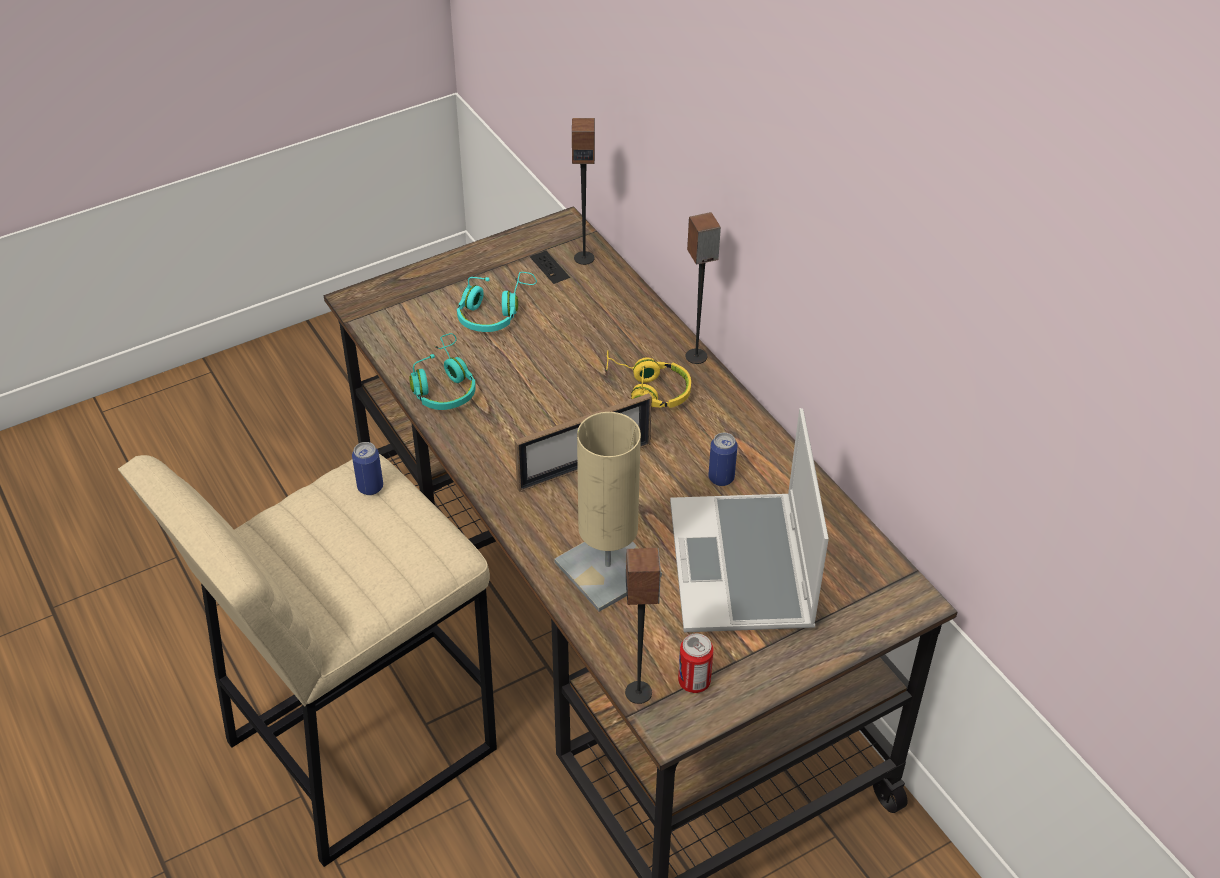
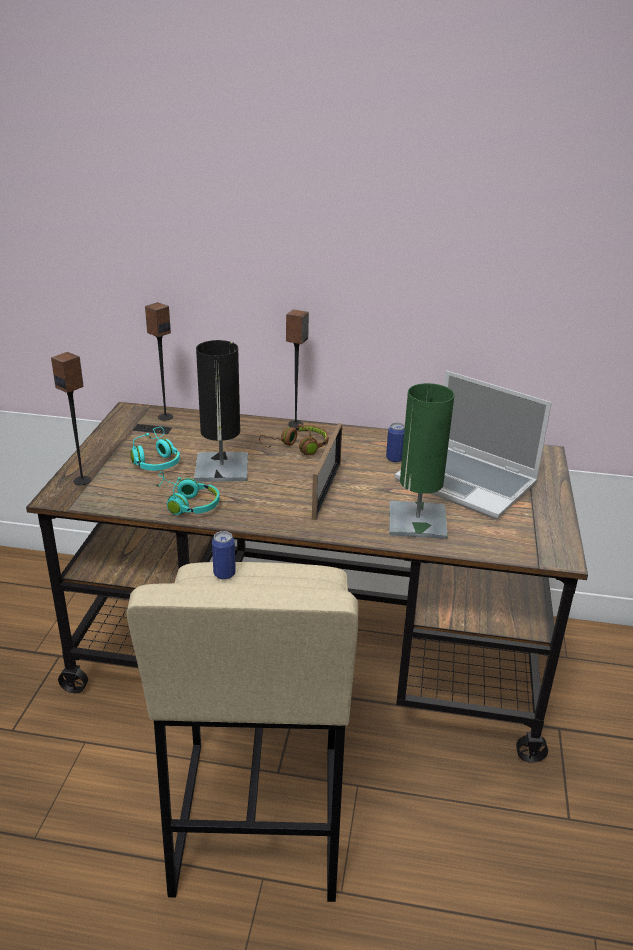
camera: 50 degrees left, 15 degrees down
(535, 364) = (221, 468): none -> black table lamp
(608, 569) = (417, 521): beige table lamp -> green table lamp
(639, 692) = (525, 555): speaker -> speaker (82, 480)
(647, 390) = (297, 447): yellow headphones -> brown headphones
(694, 681) = (535, 534): can -> none

